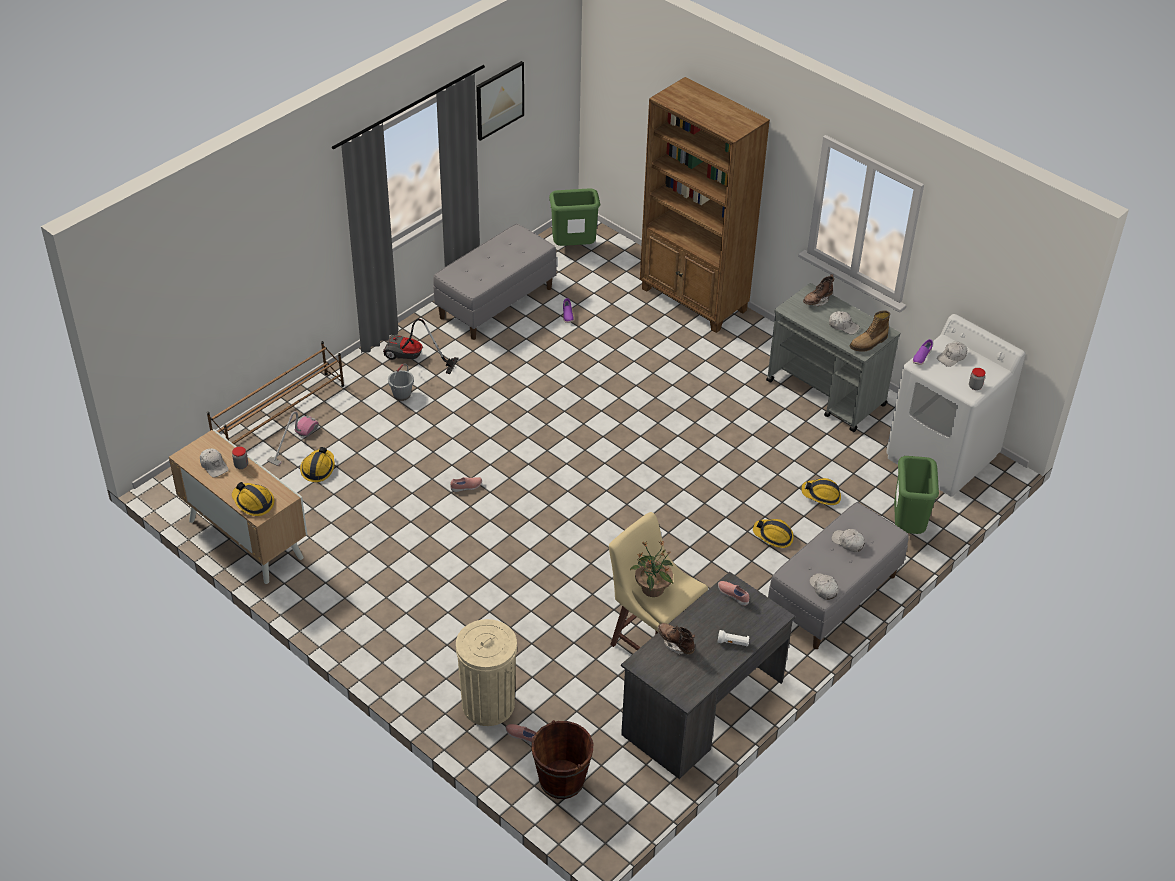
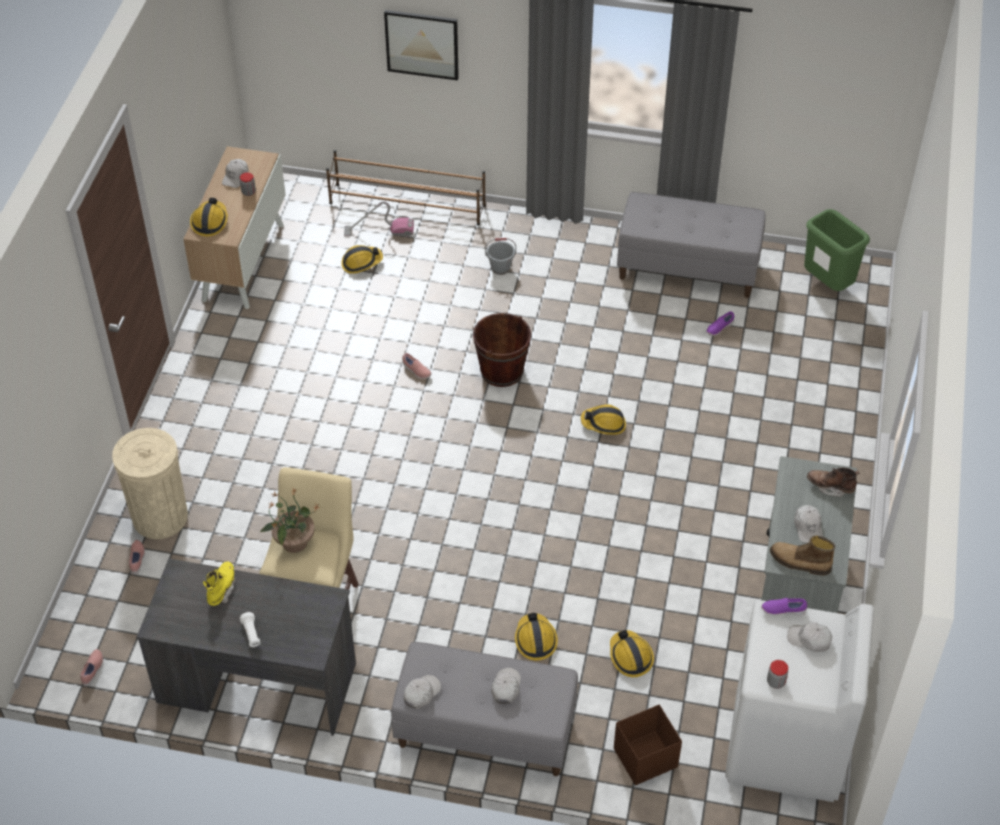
camera: 60 degrees right, 5 degrees up
(413, 359) = (555, 251): vacuum cleaner -> none
(499, 100) = (786, 66): picture -> picture (422, 44)
(561, 780) = (103, 612): brown bucket -> brown bucket (501, 371)
(606, 412) = (604, 424): none -> hard hat
(676, 643) = (221, 589): brown boot -> yellow boot
(694, 300) = (840, 415): brown bookcase -> none
(733, 595) = (317, 607): pink shoe -> pink shoe (93, 670)
(908, 527) = (644, 758): green trash can -> brown storage box

